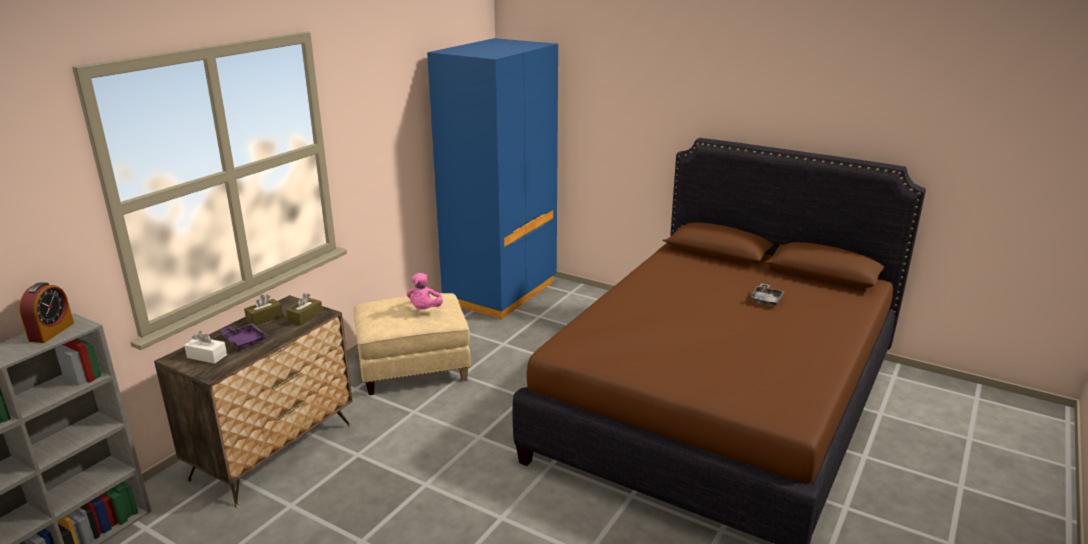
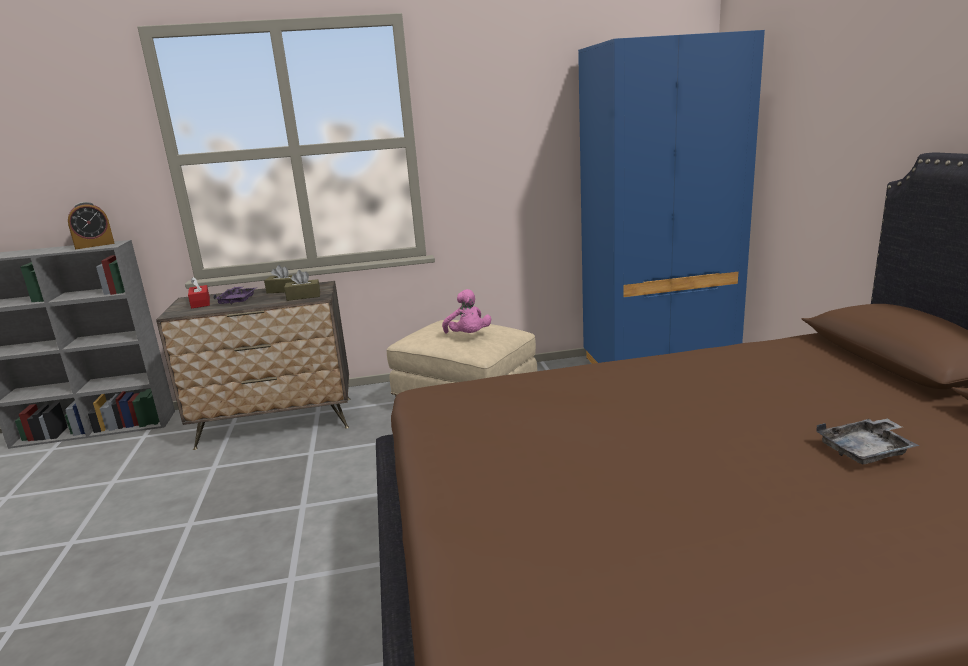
camera: 50 degrees right, 5 degrees down
(207, 356) = (200, 303): white tissue box -> red tissue box
(425, 310) = (468, 336): pink plush toy -> pink plush toy turned 75 degrees counterclockwise

